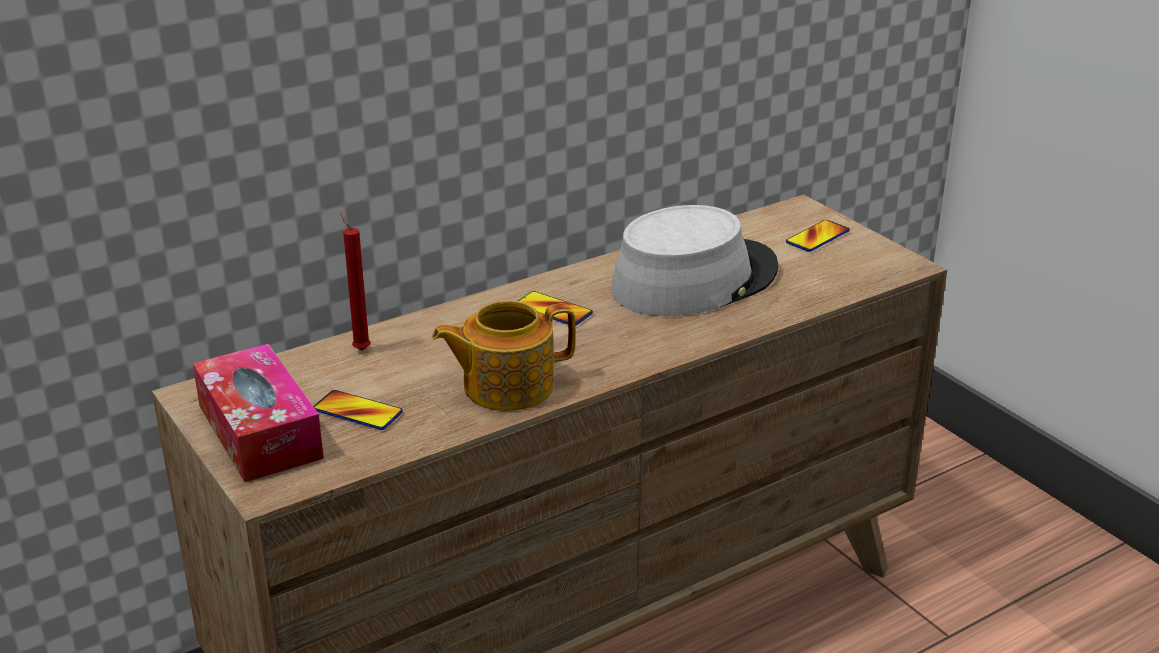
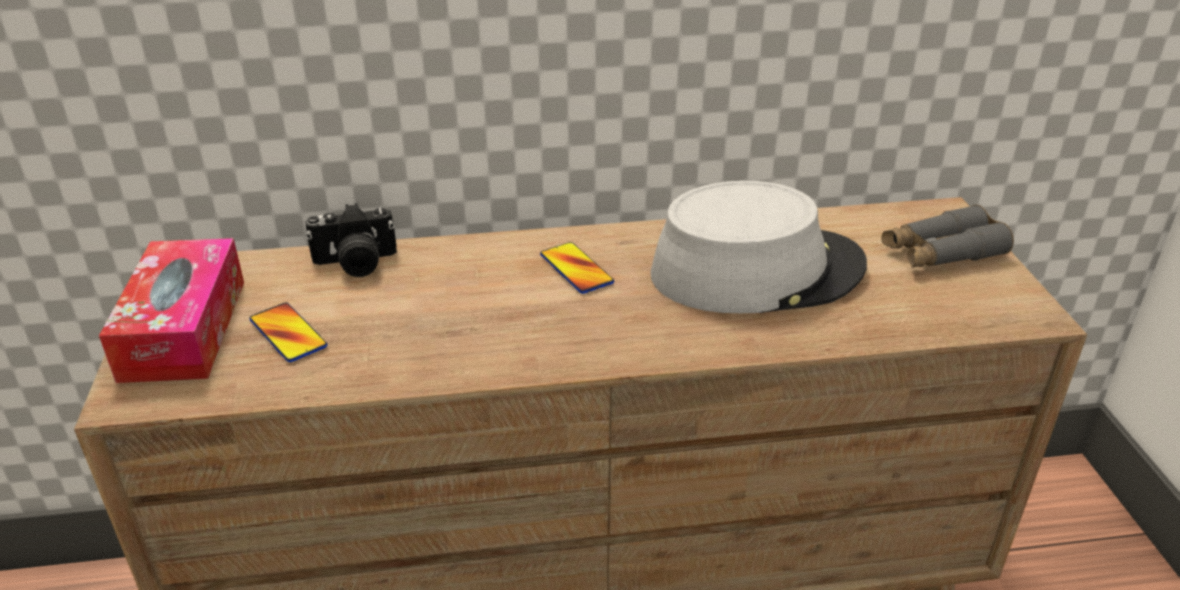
camera: 25 degrees right, 5 degrees up
(360, 349) = (355, 263): red candle -> camera
(506, 386) = (453, 346): teapot -> none
(817, 237) = (941, 253): phone -> grey binoculars

